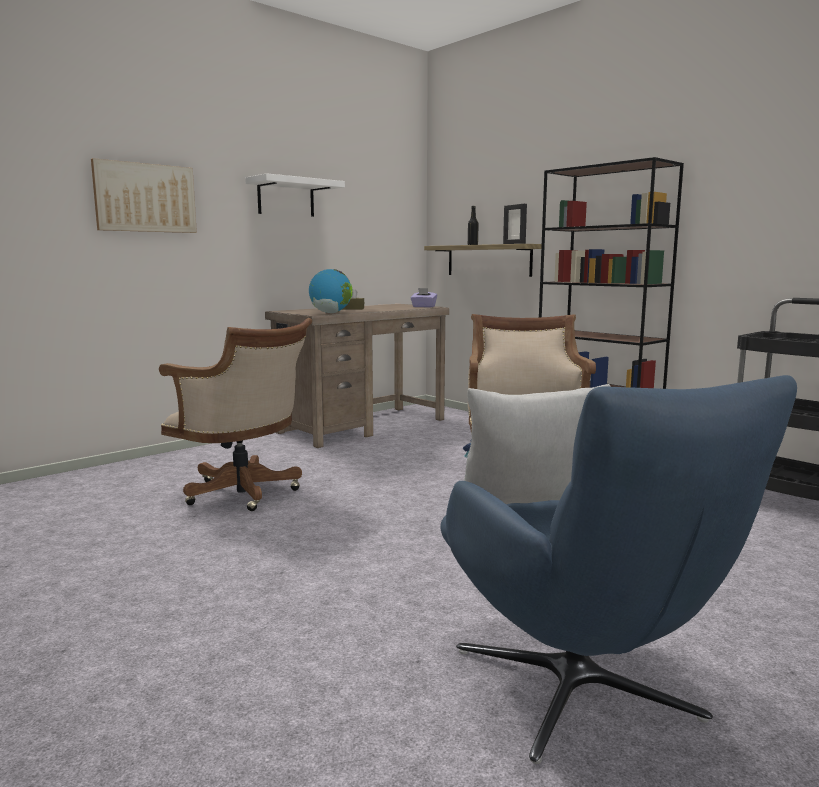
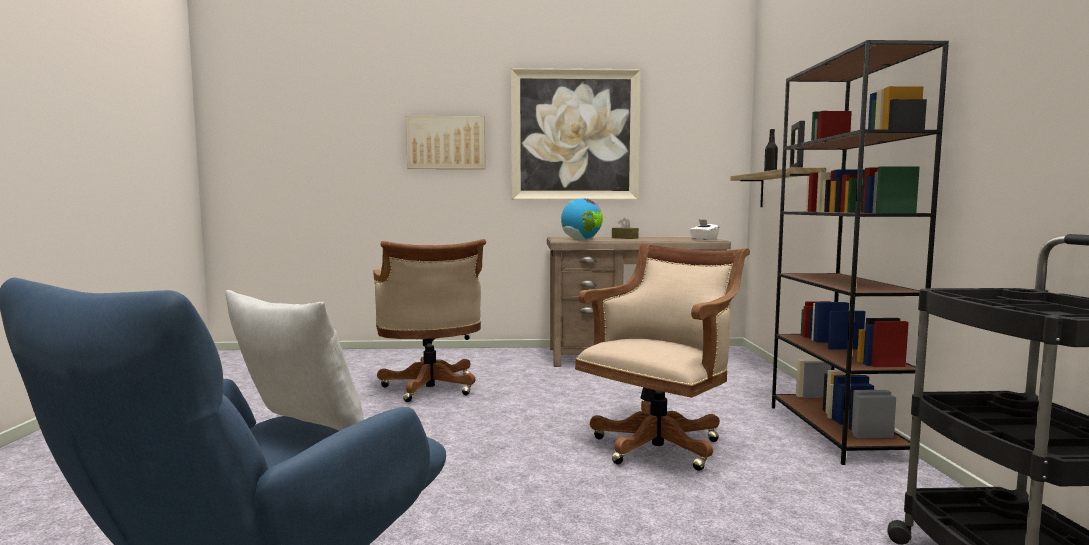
camera: 40 degrees right, 5 degrees down
(286, 198) = (575, 135): white shelf -> picture
(423, 307) = (703, 239): purple tissue box -> white tissue box

